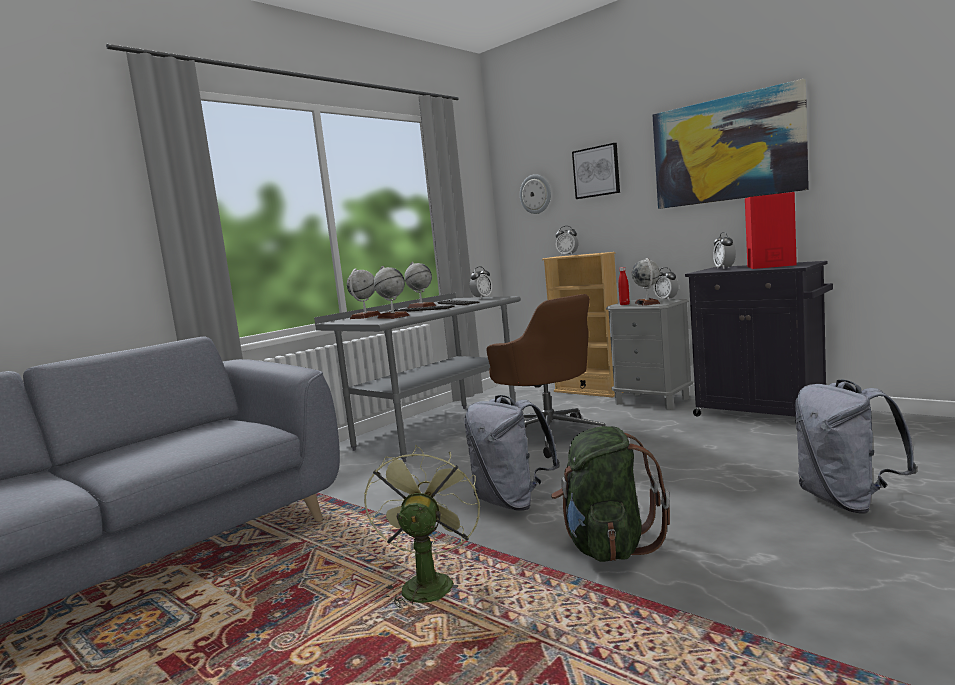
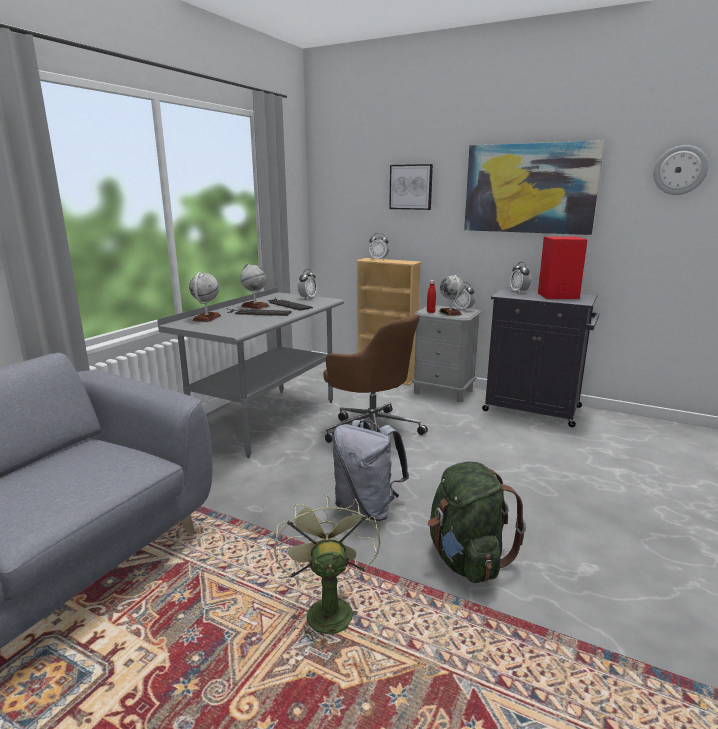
camera: 15 degrees left, 10 degrees up
(393, 317) = (239, 324): globe -> none
(535, 194) = (350, 197): wall clock -> wall clock (680, 170)
(847, 502) = (626, 507): grey backpack -> none

